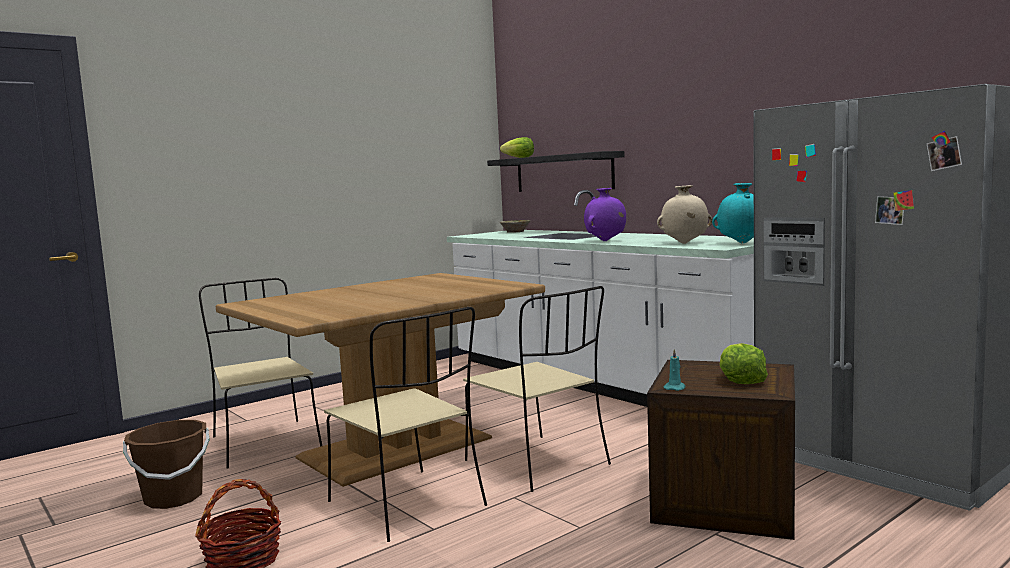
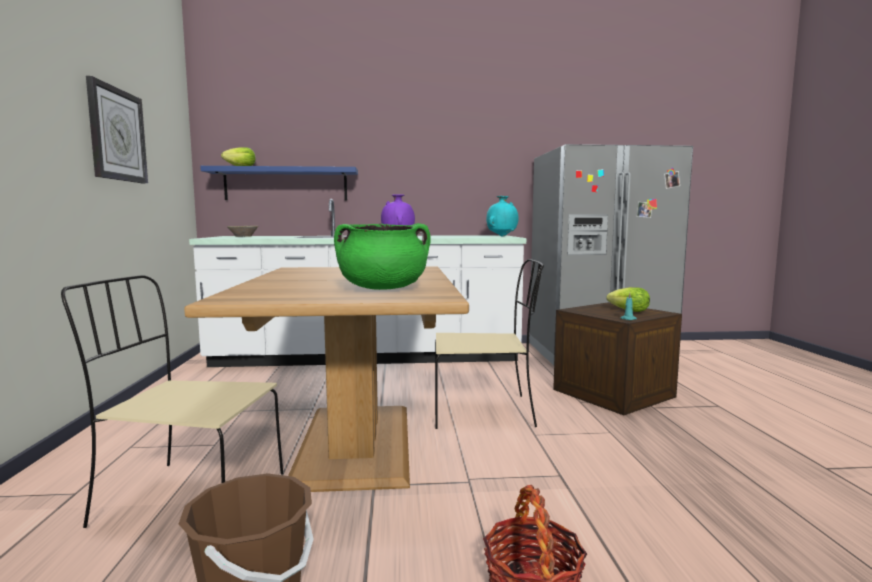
camera: 55 degrees left, 0 degrees up
(338, 306) = (383, 288): none -> green cooking pot
(376, 152) = (117, 135): none -> wall clock
(409, 505) = (499, 472): beige chair -> none
(563, 173) = (286, 184): black shelf -> blue shelf
(684, 243) = (468, 237): beige vase -> none

